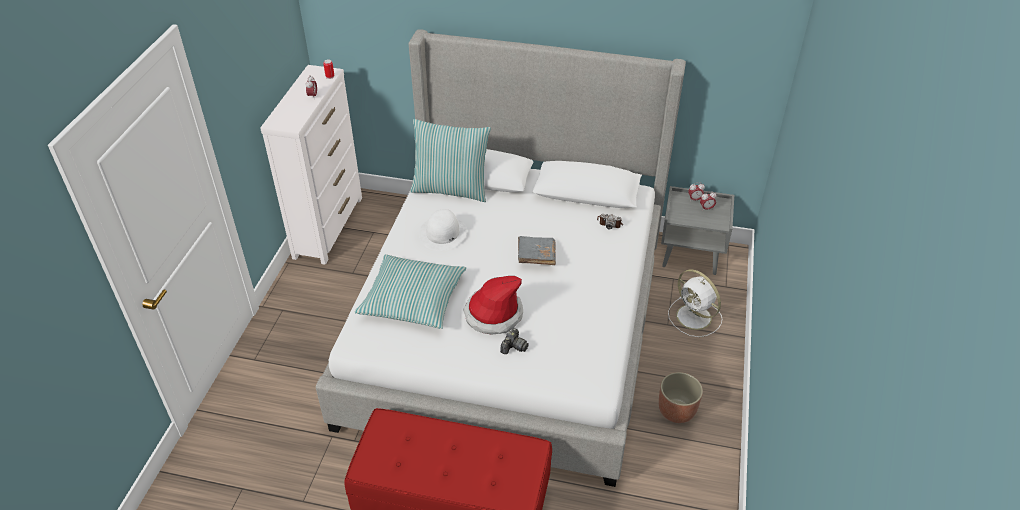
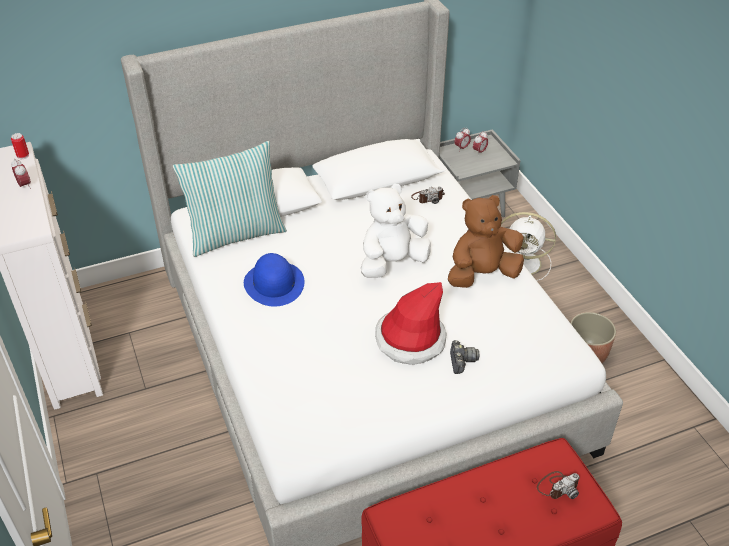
camera: 35 degrees left, 0 degrees up
(412, 299) = (312, 368): pillow -> none
(443, 233) = (274, 283): white hat -> blue hat
(511, 469) = (558, 486): none -> camera
(536, 257) = (392, 263): grey book -> white plush toy
(592, 296) = (482, 274): none -> brown plush toy

